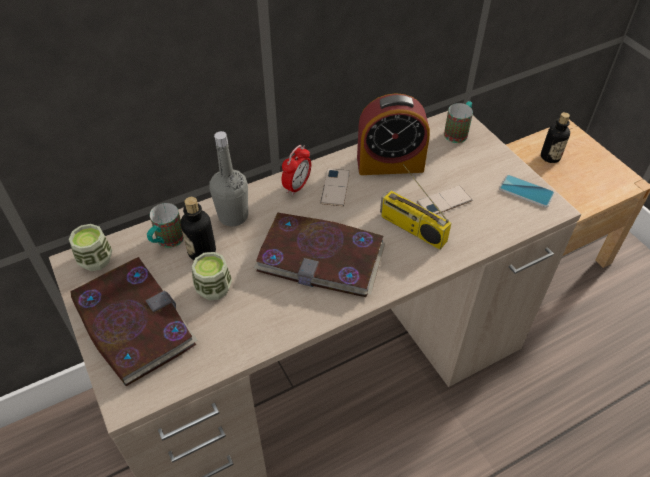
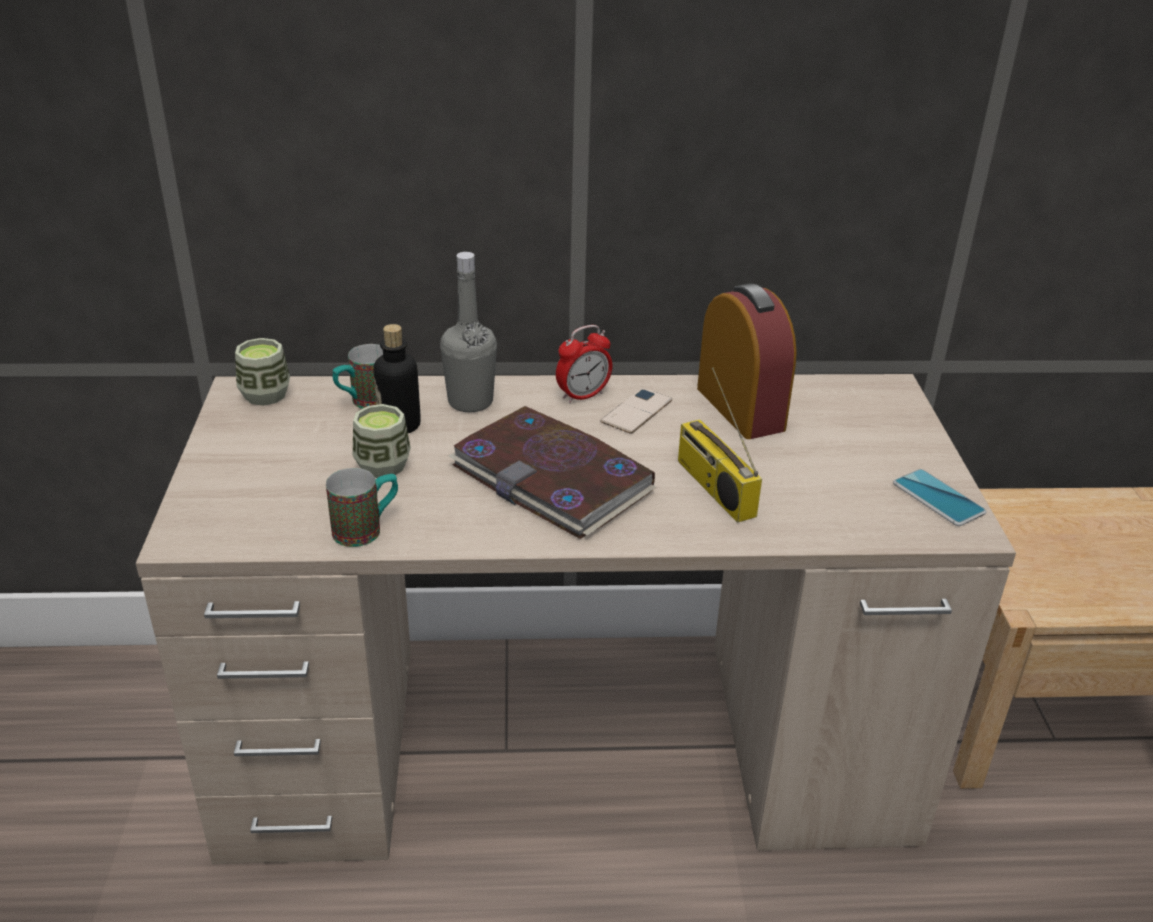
camera: 25 degrees right, 15 degrees down
(132, 322) = (255, 467): book -> none
(390, 164) = (740, 408): alarm clock -> alarm clock turned 135 degrees counterclockwise
(444, 201) = (790, 472): phone -> none
(458, 132) = (879, 401): mug -> mug (367, 529)
(550, 157) = (1080, 526): bottle -> none

